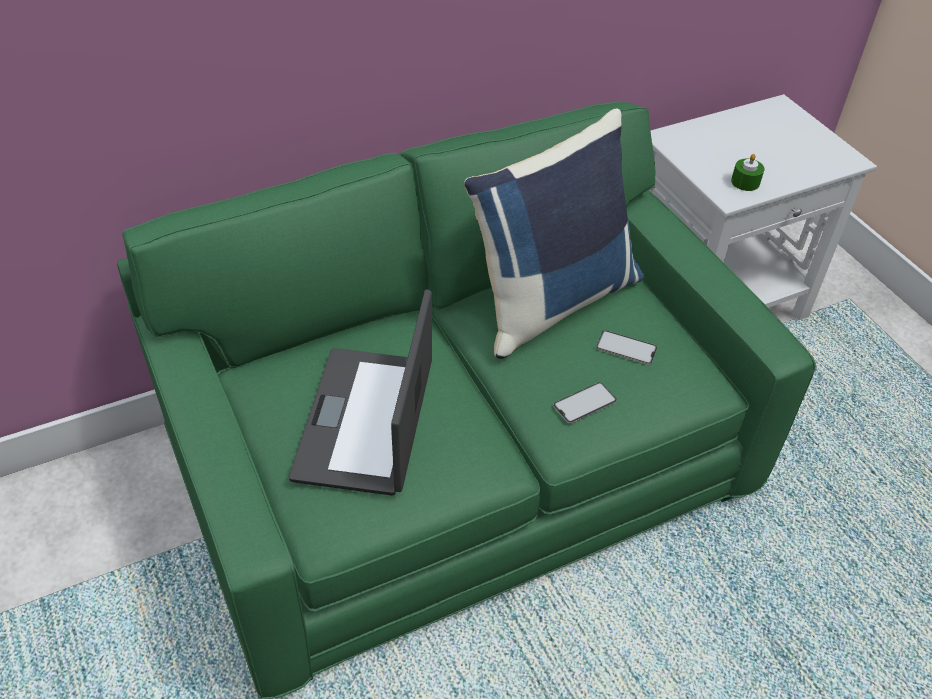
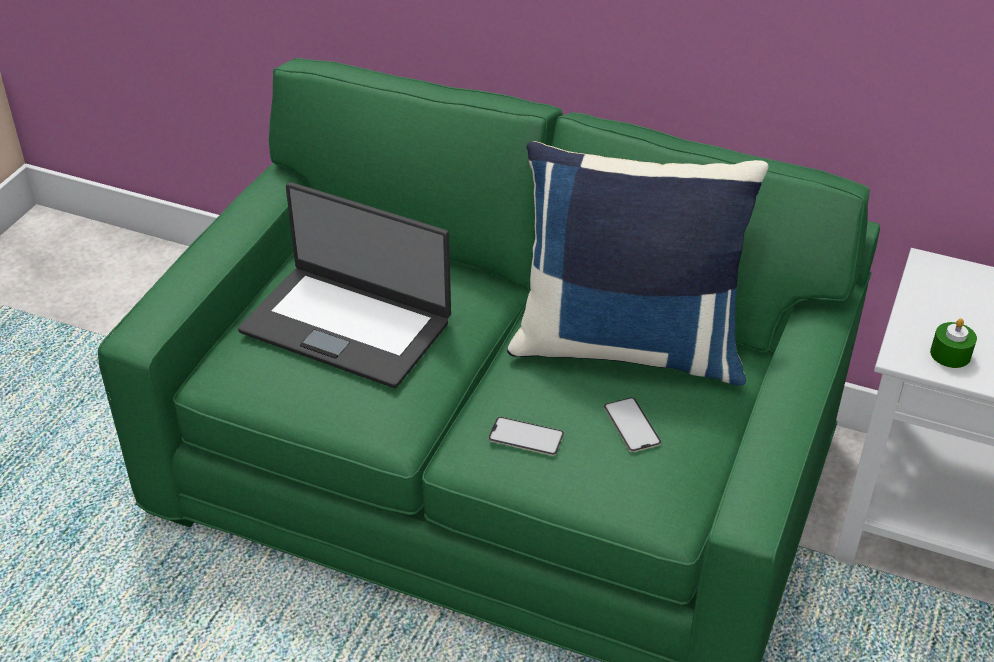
camera: 50 degrees right, 5 degrees down
(367, 420) = (347, 325): laptop -> laptop turned 120 degrees counterclockwise

